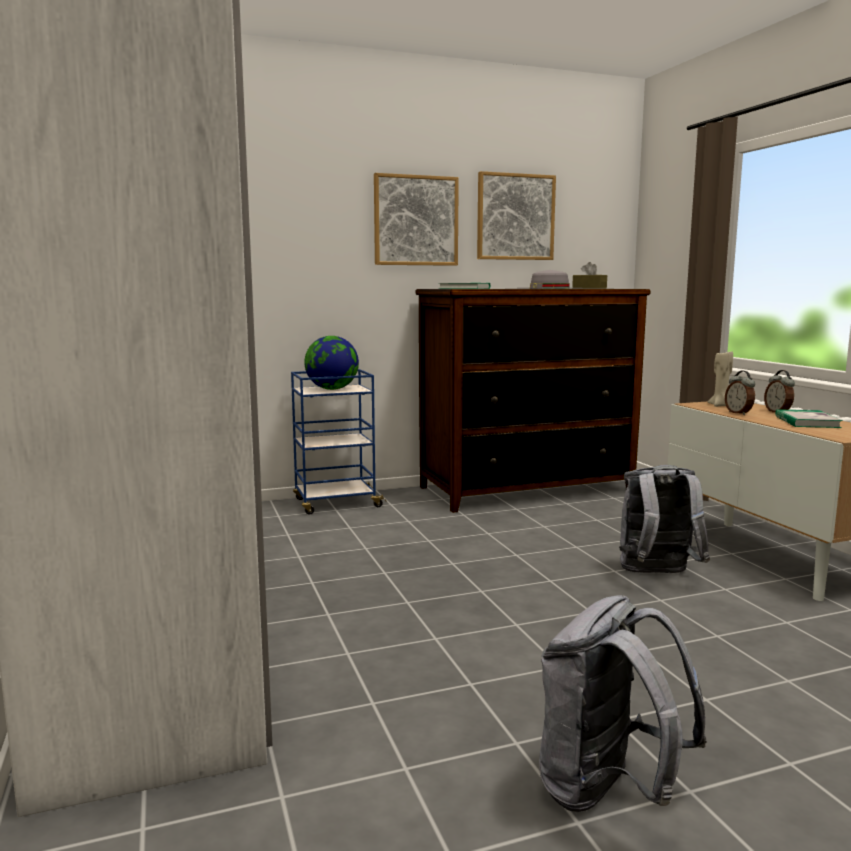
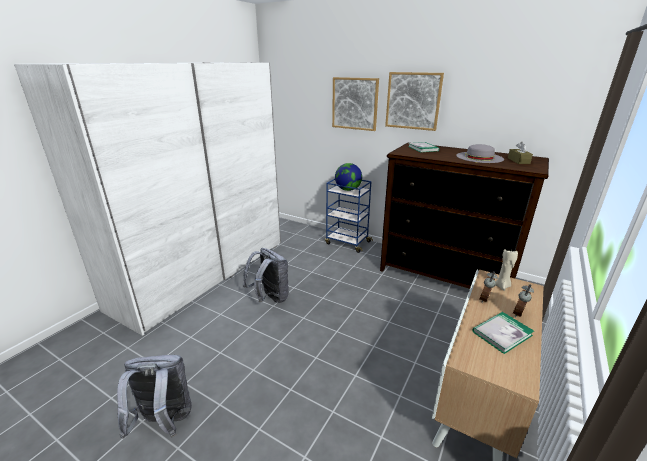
camera: 50 degrees right, 15 degrees up
(515, 217) = (485, 100): picture -> picture (355, 103)
(656, 575) = (386, 362): grey backpack -> grey backpack (270, 298)

